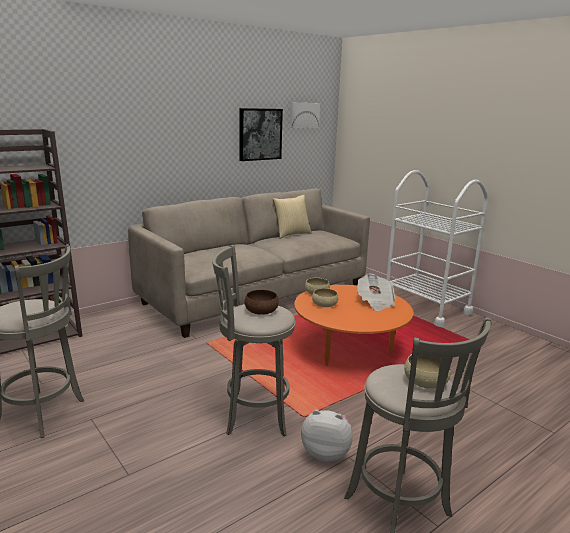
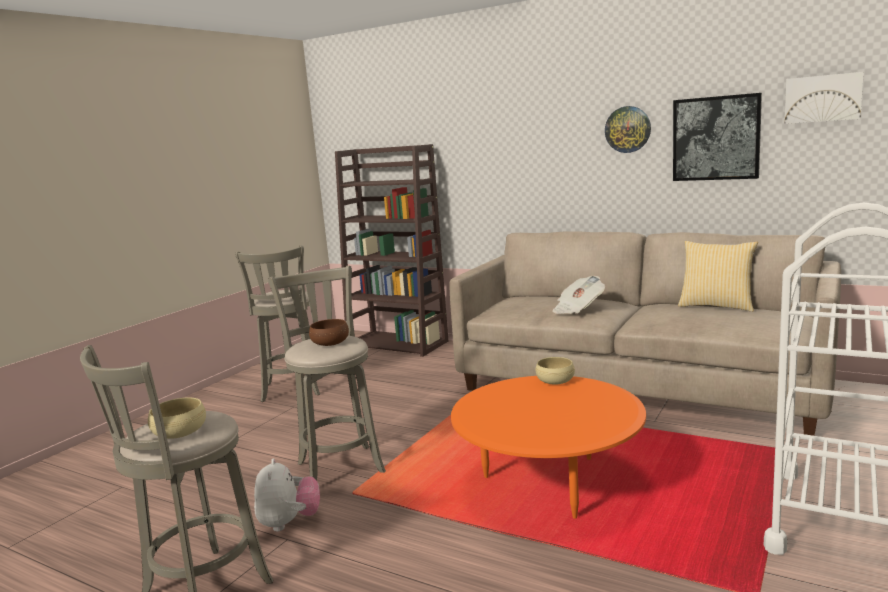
camera: 70 degrees right, 5 degrees down
(212, 125) = (627, 129): none -> wall clock
(324, 304) = (519, 393): beige bowl -> none
(375, 302) = (573, 418): newspaper -> newspaper (577, 309)

